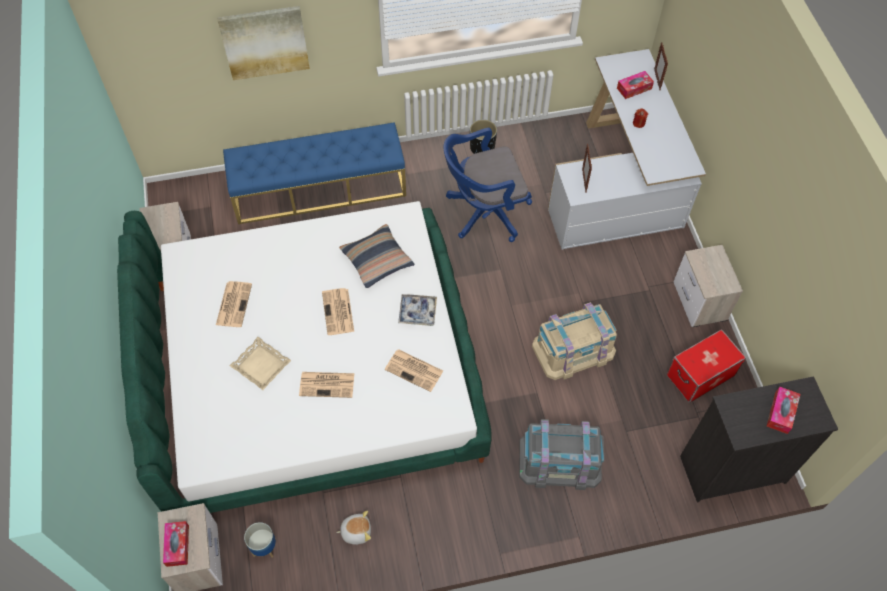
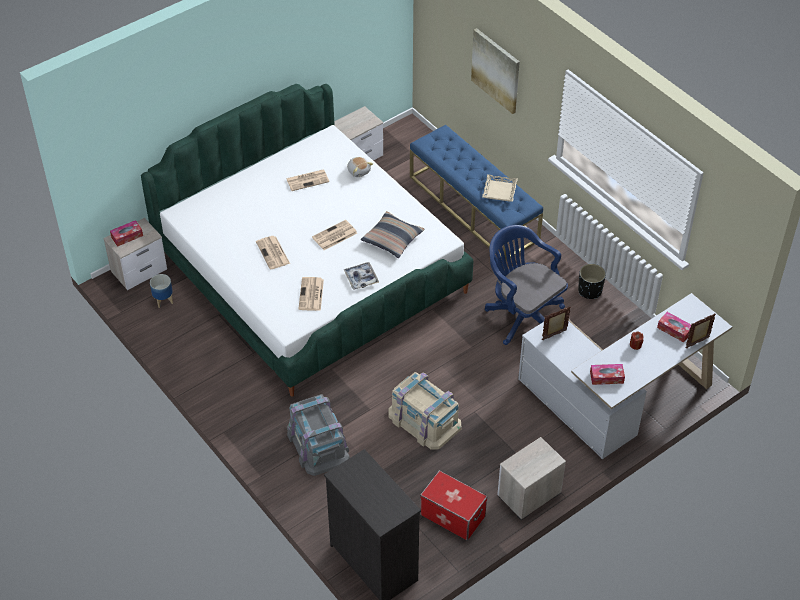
camera: 65 degrees right, 10 degrees down
(260, 366) = (268, 214): beige tray -> beige tray (499, 190)
(356, 531) = (199, 344): plush toy -> plush toy (359, 171)
(781, 413) = (373, 496): tissue box -> tissue box (606, 377)

